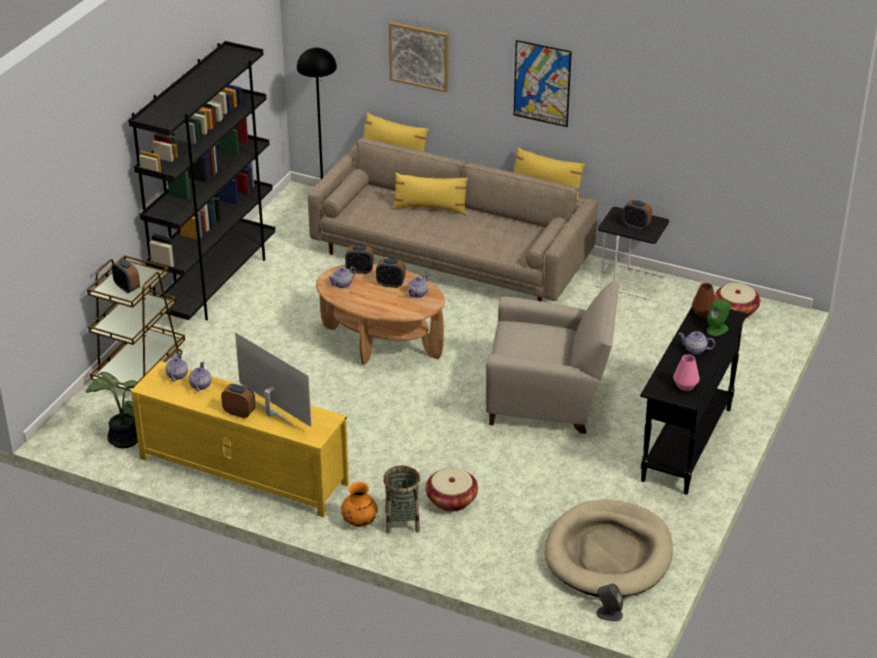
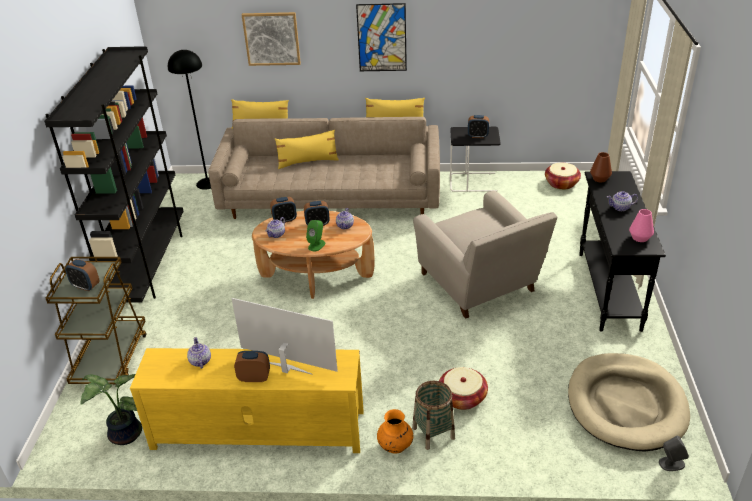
camera: 20 degrees left, 0 degrees up
(177, 375) = (171, 358): teapot -> none
(549, 400) = (480, 285): beige armchair -> beige armchair turned 75 degrees clockwise
(717, 329) = (621, 188): green speaker -> green speaker (316, 245)

